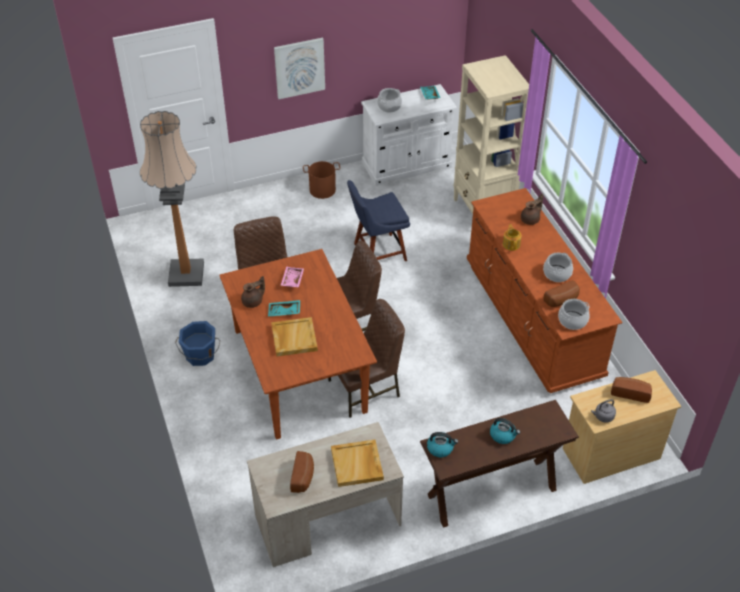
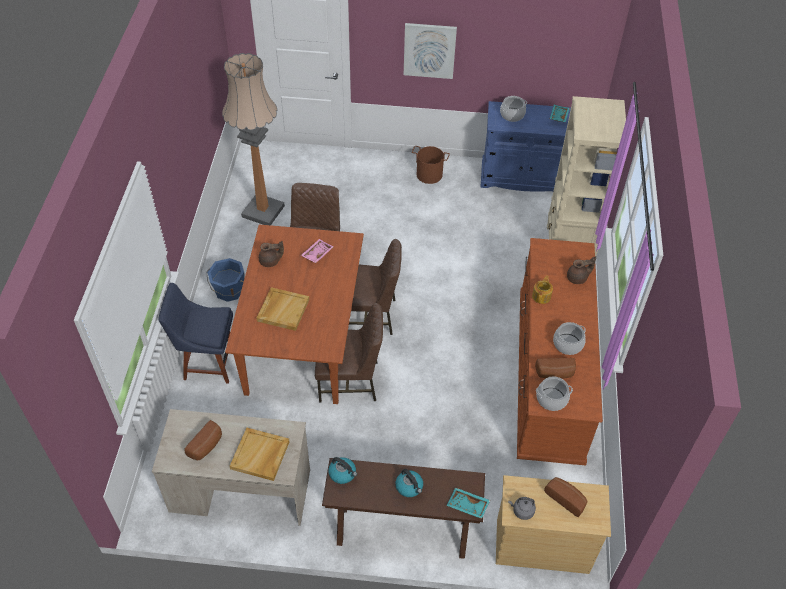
camera: 25 degrees right, 5 degrees up
(284, 312) = (291, 281): turquoise tray -> turquoise tray (467, 506)
(377, 253) = (442, 253): blue chair -> blue chair (207, 361)
(406, 165) = (522, 177): white cabinet -> blue cabinet

